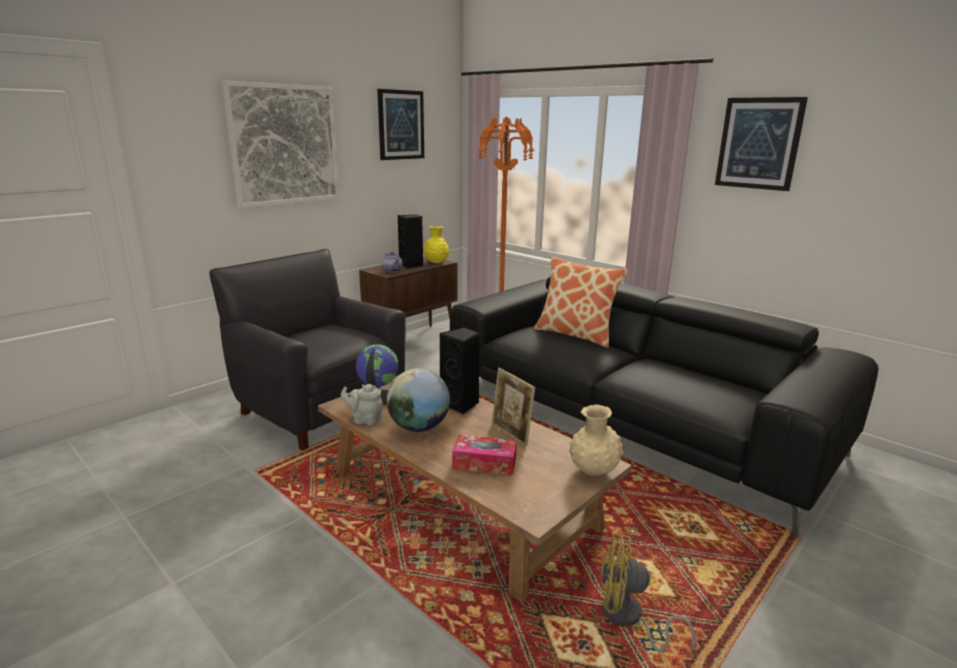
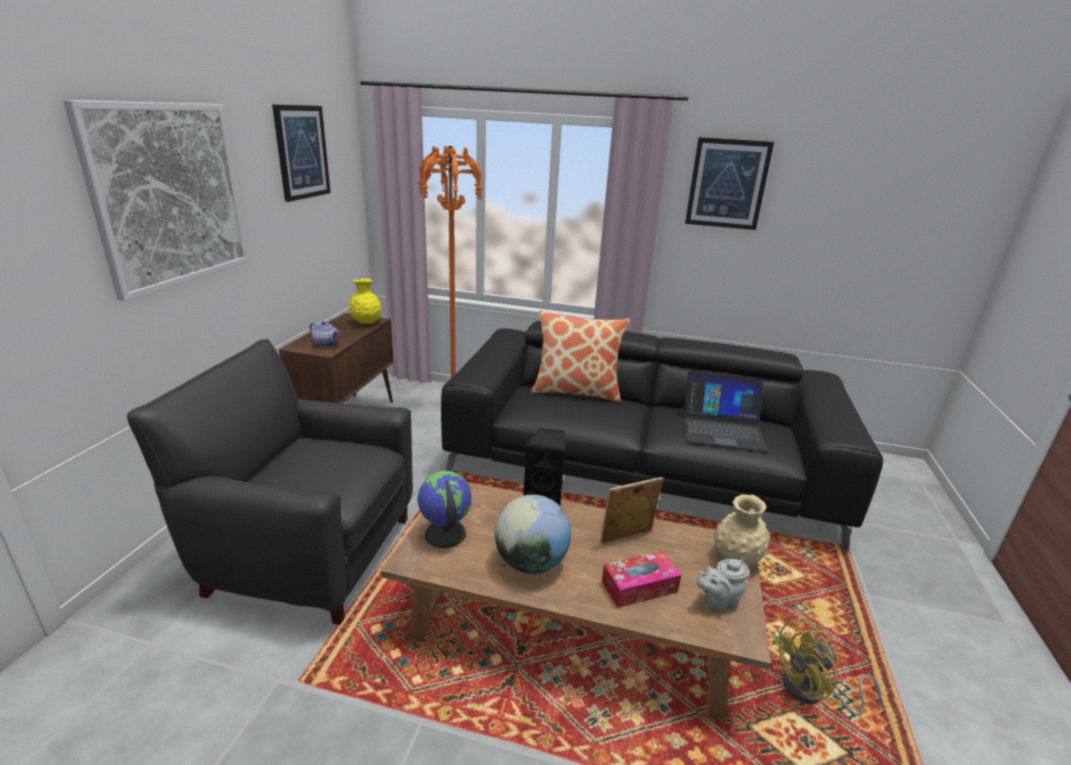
camera: 30 degrees left, 5 degrees up
(365, 420) = (461, 573): grey teapot -> grey teapot (718, 602)
(411, 265) = (341, 332): black speaker -> none
(511, 434) = (626, 538): picture frame -> picture frame turned 135 degrees clockwise
(688, 382) = (722, 428): none -> laptop

